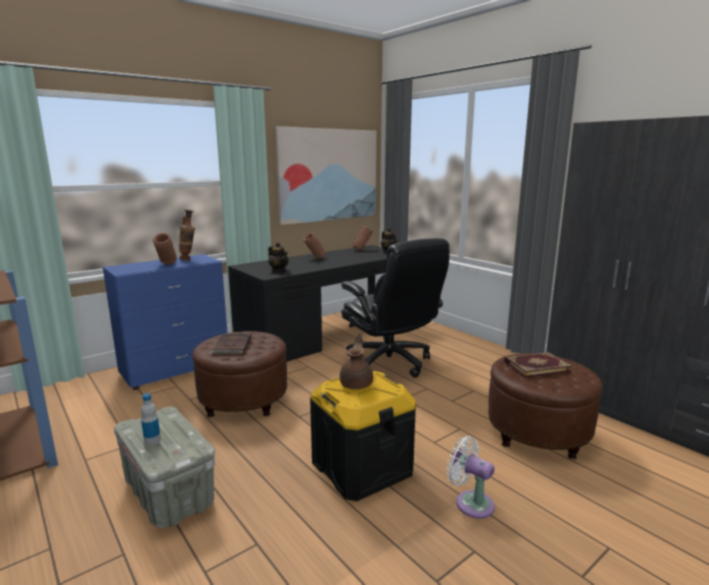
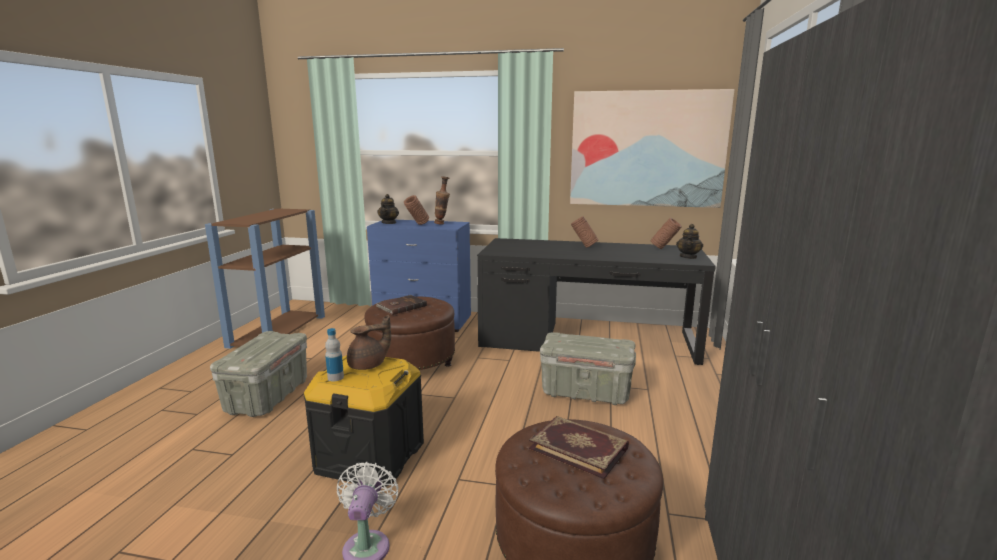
camera: 50 degrees right, 0 degrees up
(152, 440) = (251, 347): bottle -> bottle (335, 377)
(279, 271) = (514, 250): teapot -> teapot (389, 223)
(391, 364) = (585, 392): black office chair -> grey storage box

